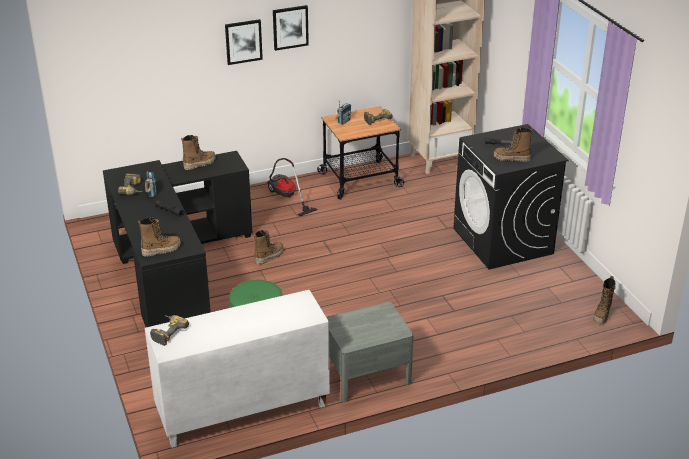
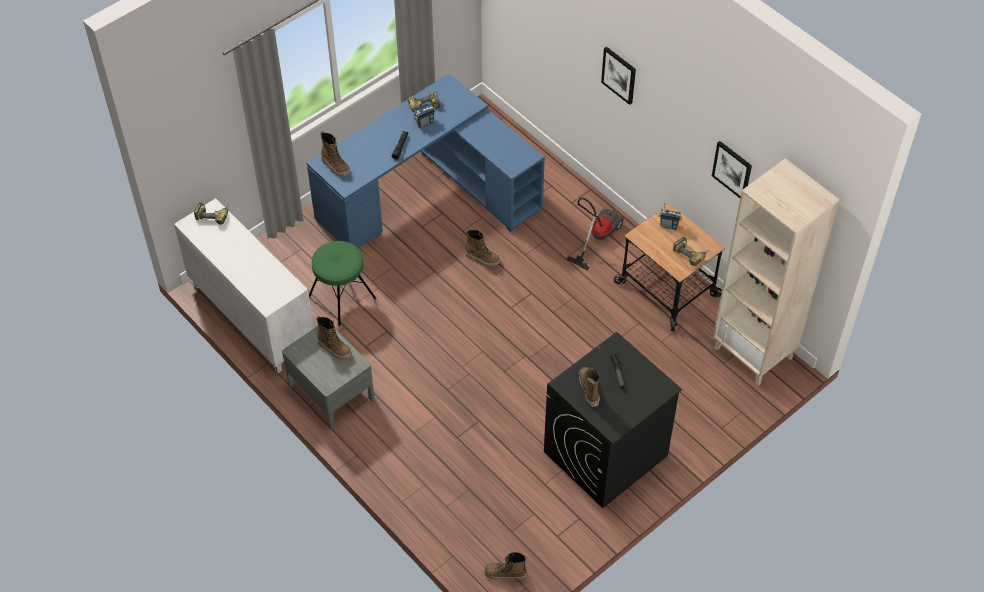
camera: 70 degrees right, 20 degrees up
(173, 270) = (428, 194): black desk -> blue desk
(199, 164) = (503, 138): boot -> boot (334, 348)
(290, 27) = (660, 100): picture -> picture (732, 169)

